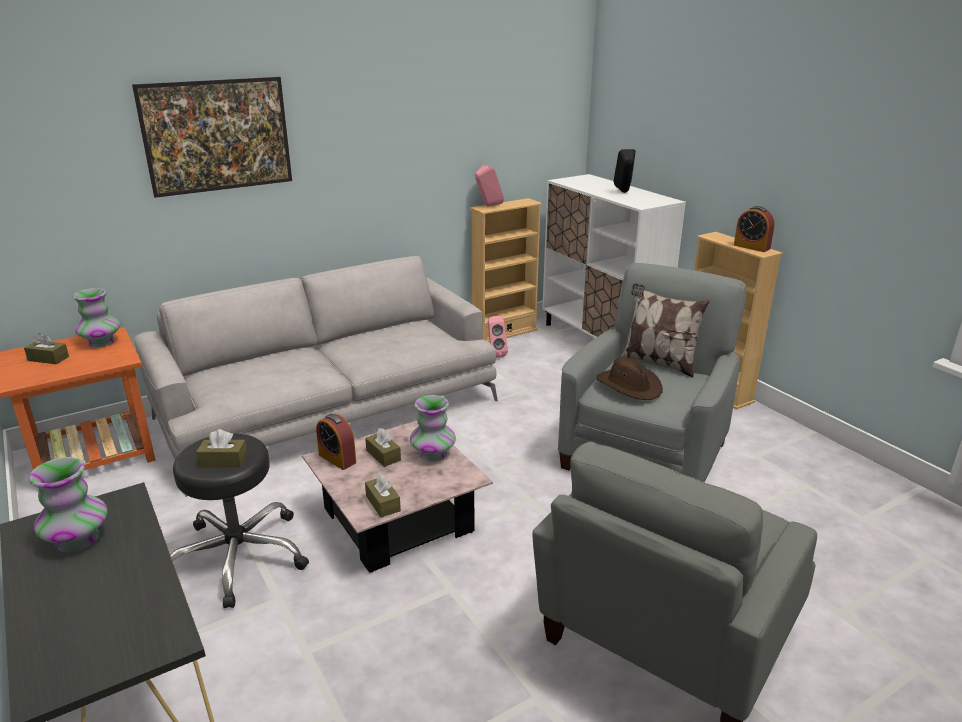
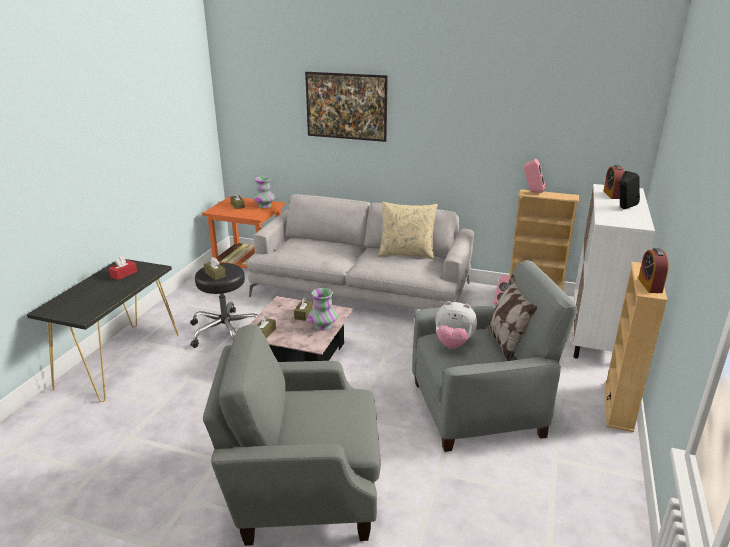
camera: 50 degrees right, 0 degrees up
(78, 540) = (123, 274): vase -> red tissue box
(337, 459) = (285, 305): alarm clock -> alarm clock (612, 195)
(386, 330) = (406, 254): none -> beige pillow
(629, 386) = (453, 343): brown hat -> plush toy

